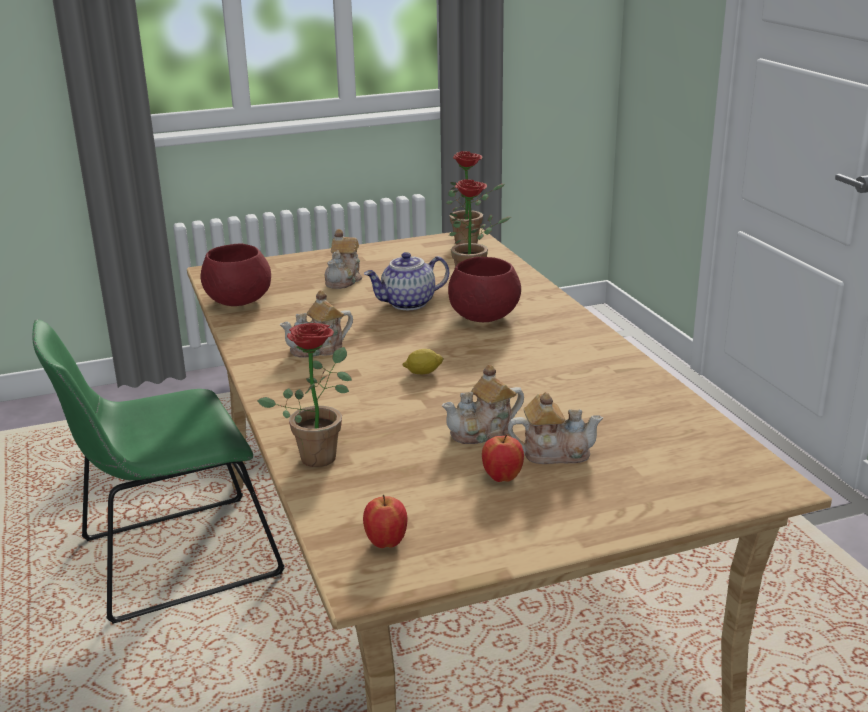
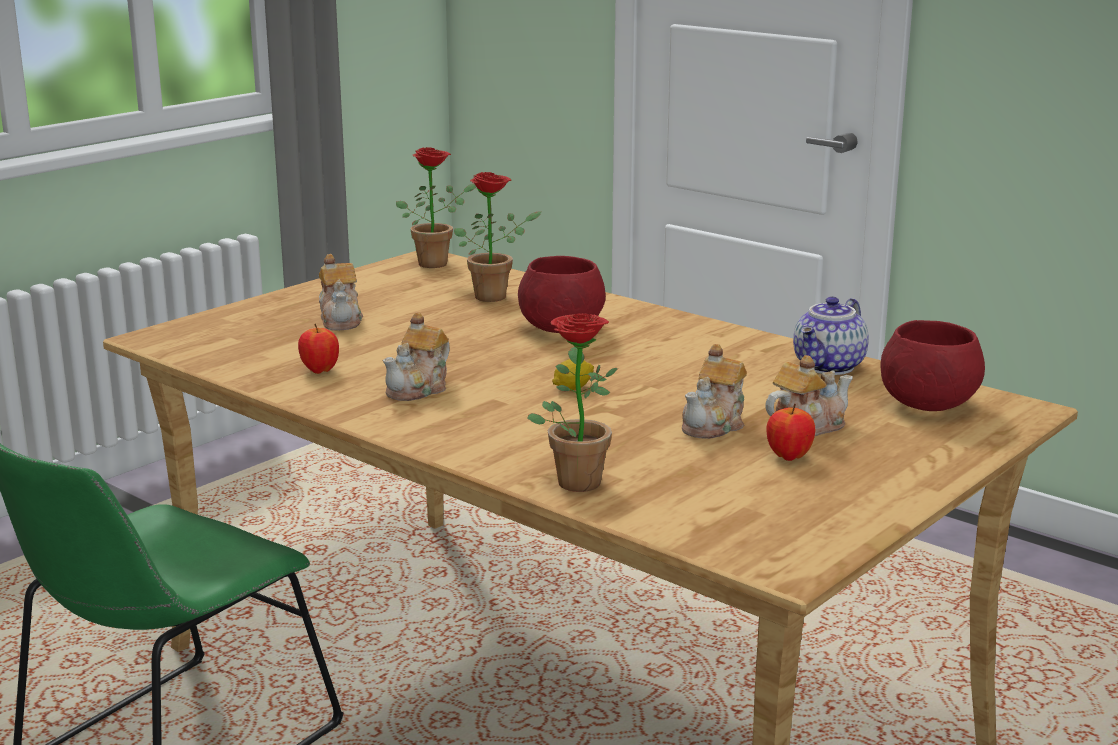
camera: 30 degrees left, 5 degrees down
(238, 301) = (238, 362): red bowl -> red bowl (927, 405)
(386, 543) = (760, 533): apple -> apple (320, 371)
(408, 304) = (457, 330): teapot -> teapot (830, 367)

